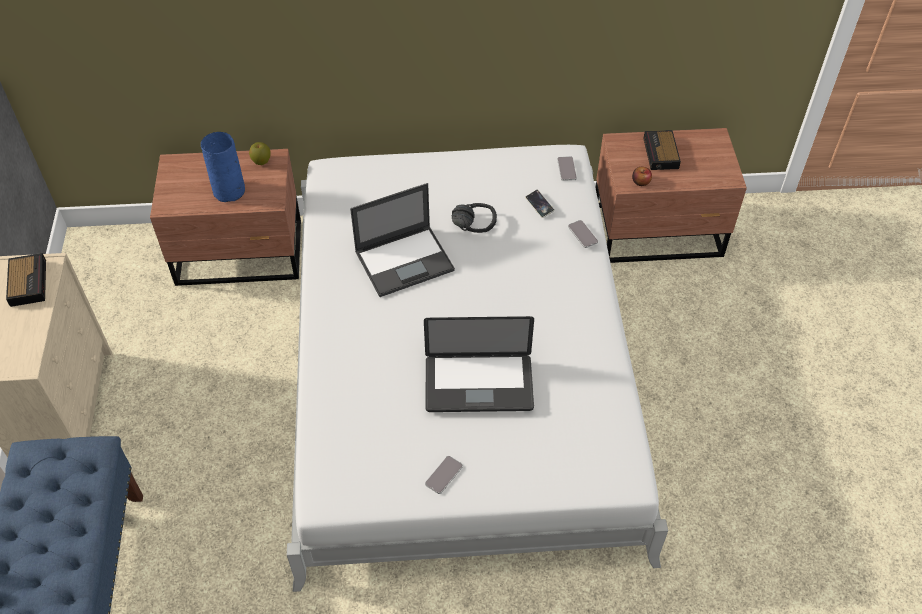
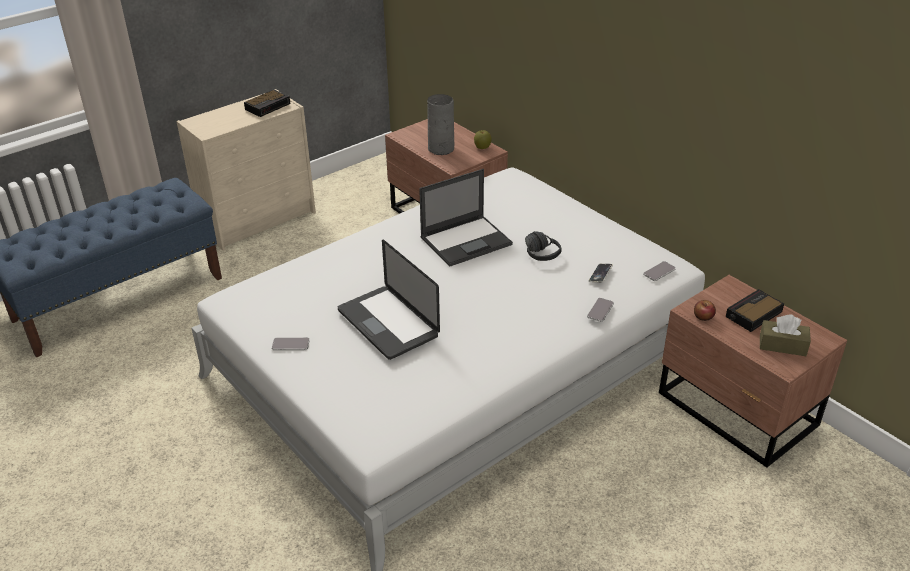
camera: 55 degrees right, 15 degrees down
(229, 191) = (440, 149): blue vase -> grey vase
(405, 260) = (467, 240): laptop -> laptop turned 60 degrees counterclockwise
(706, 163) = (782, 345): none -> brown tissue box

